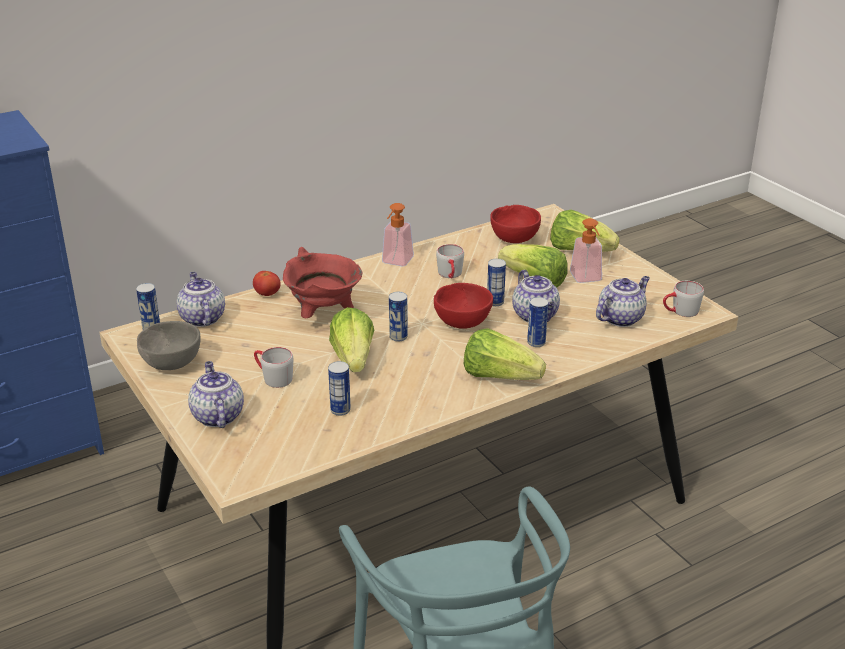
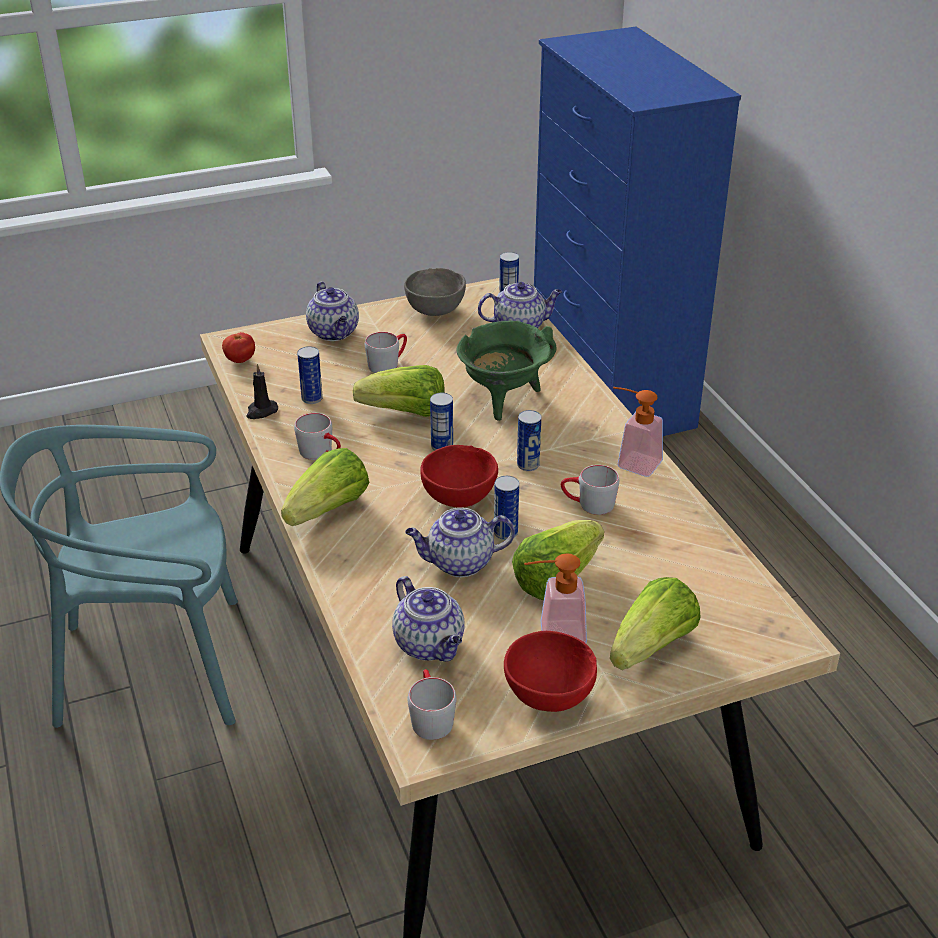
camera: 100 degrees right, 5 degrees up
(217, 416) = (334, 333): teapot -> teapot turned 75 degrees clockwise
(267, 294) = (565, 366): tomato -> tomato (240, 360)
(324, 316) = (503, 400): red cooking pot -> green cooking pot
(367, 435) = (261, 411): none -> black candle
(425, 391) = (321, 453): none -> grey mug
(515, 239) = (696, 582): red bowl -> red bowl (549, 697)
(536, 342) = (393, 552): can -> can (528, 465)

